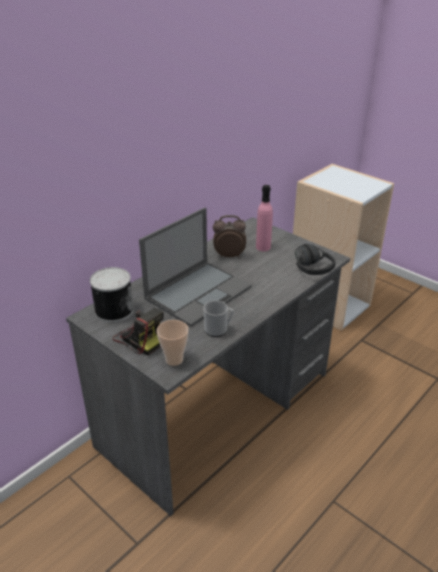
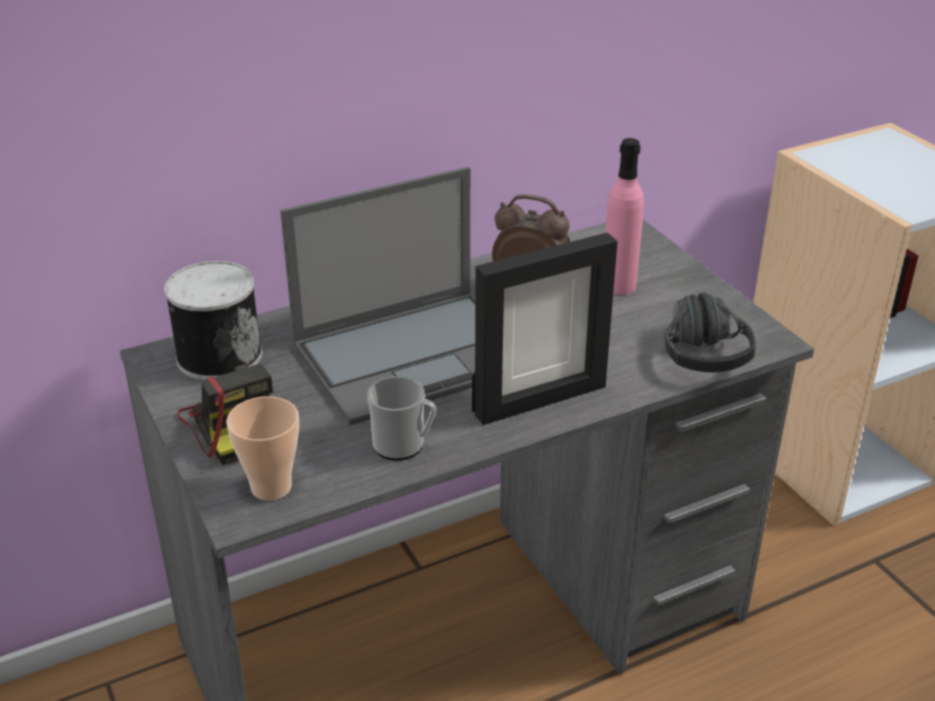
camera: 20 degrees right, 0 degrees up
(260, 299) = (539, 399): none -> picture frame

